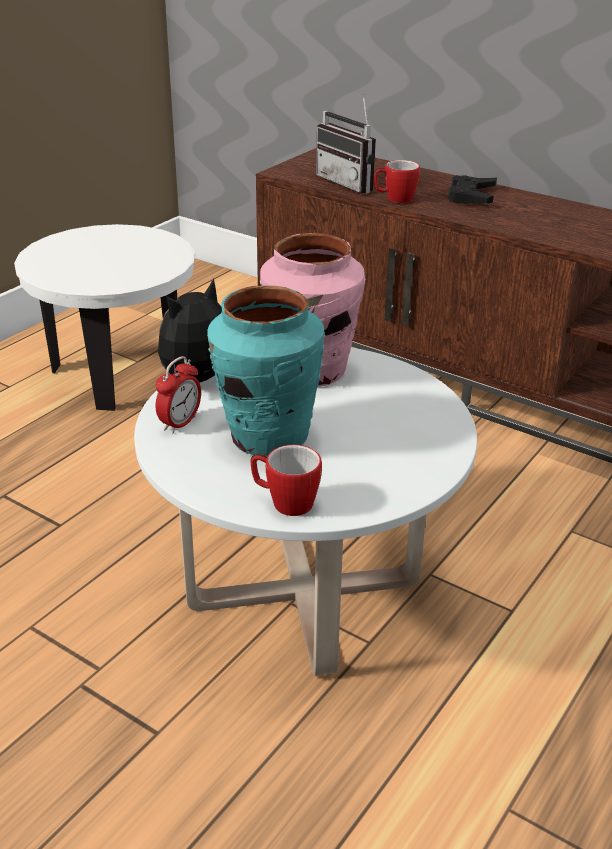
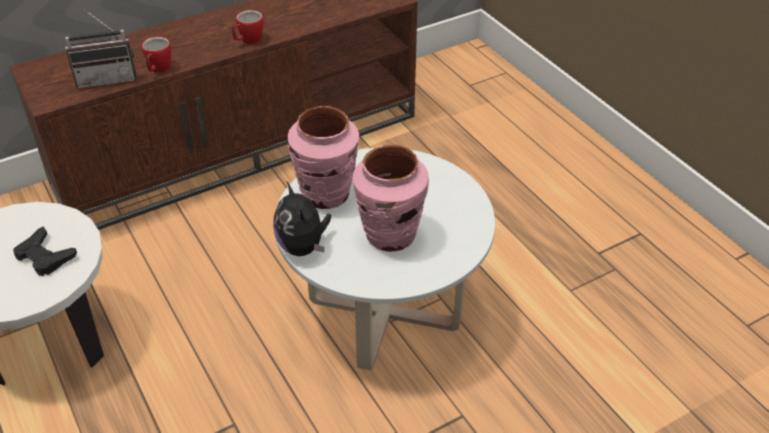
camera: 65 degrees left, 10 degrees up
(180, 423) = (350, 269): alarm clock -> none
(268, 437) = (390, 235): turquoise vase -> pink vase
(284, 502) = (459, 248): mug -> mug (248, 41)
(471, 196) = (186, 38): black game controller -> black game controller (45, 256)

